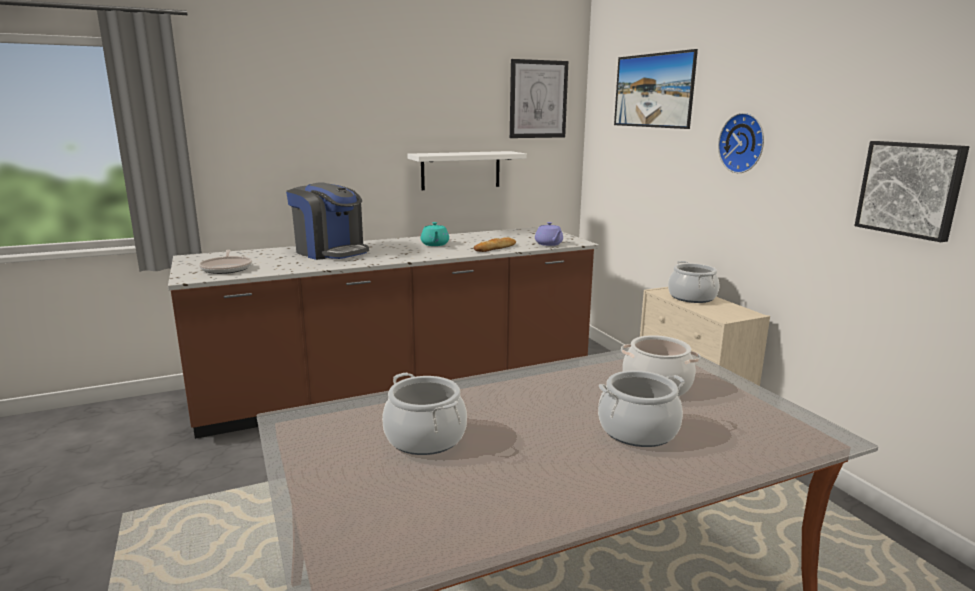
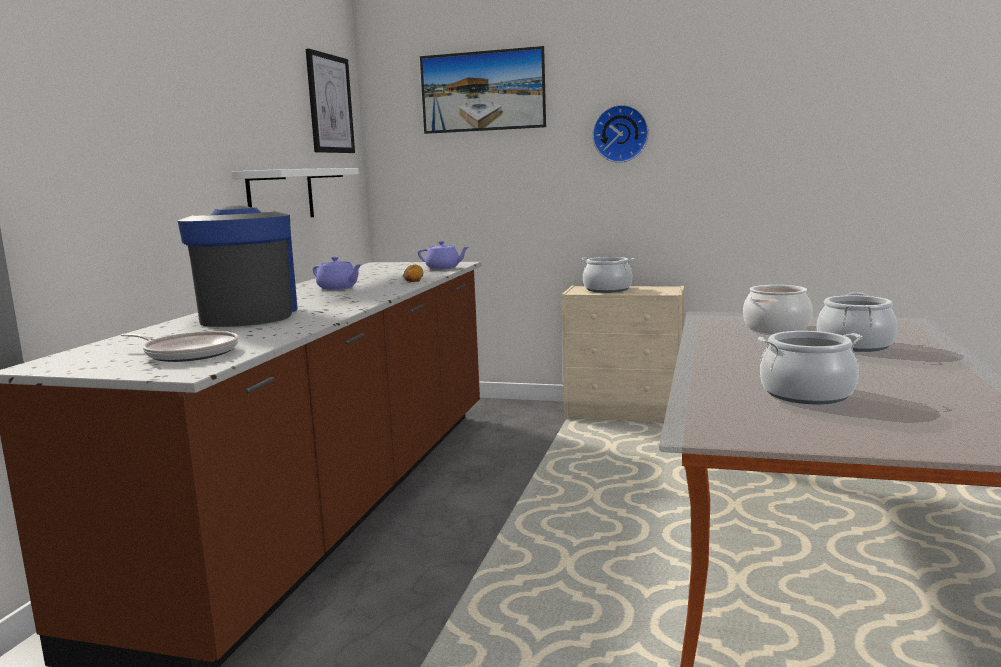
camera: 50 degrees left, 5 degrees down
(330, 252) = (247, 315): coffee machine -> coffee machine turned 90 degrees counterclockwise
(435, 244) = (338, 288): turquoise teapot -> purple teapot
(910, 189) = (793, 151): picture -> none

